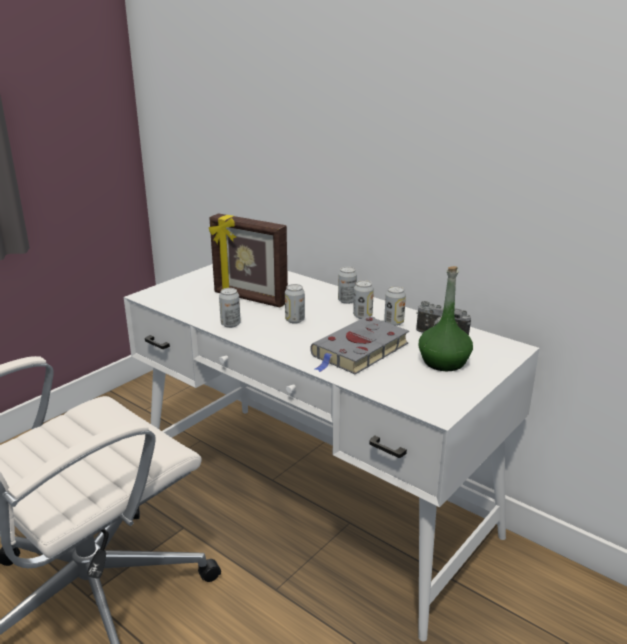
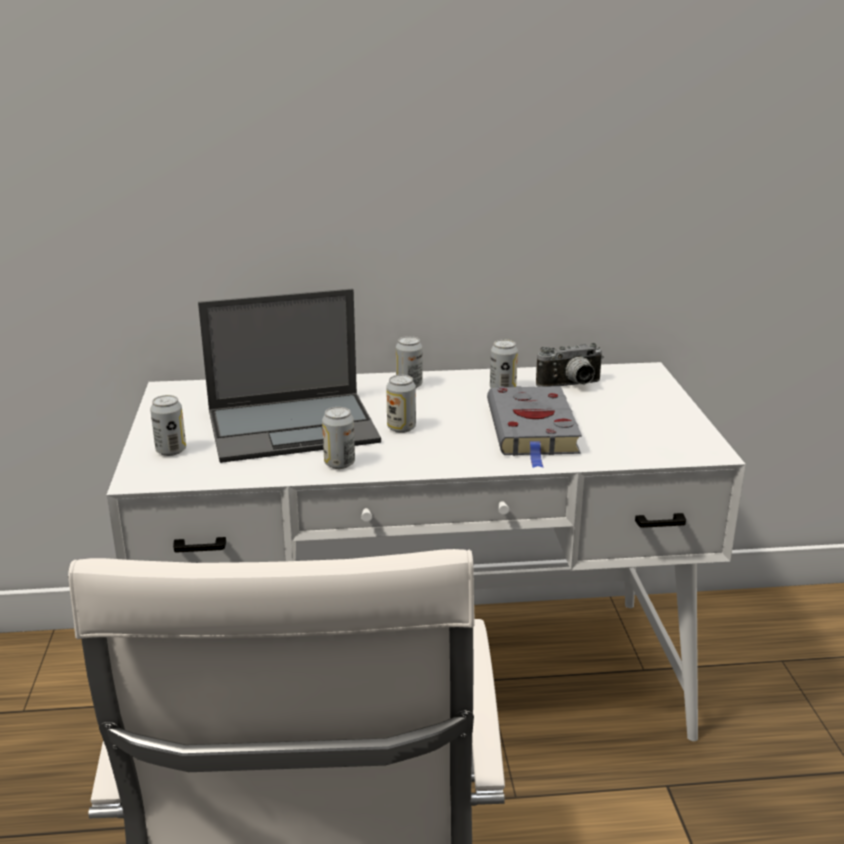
camera: 45 degrees left, 0 degrees up
(249, 299) = (294, 426): picture frame -> laptop
(362, 316) = (460, 394): can -> can (171, 450)
(443, 362) = (621, 407): green bottle -> none

